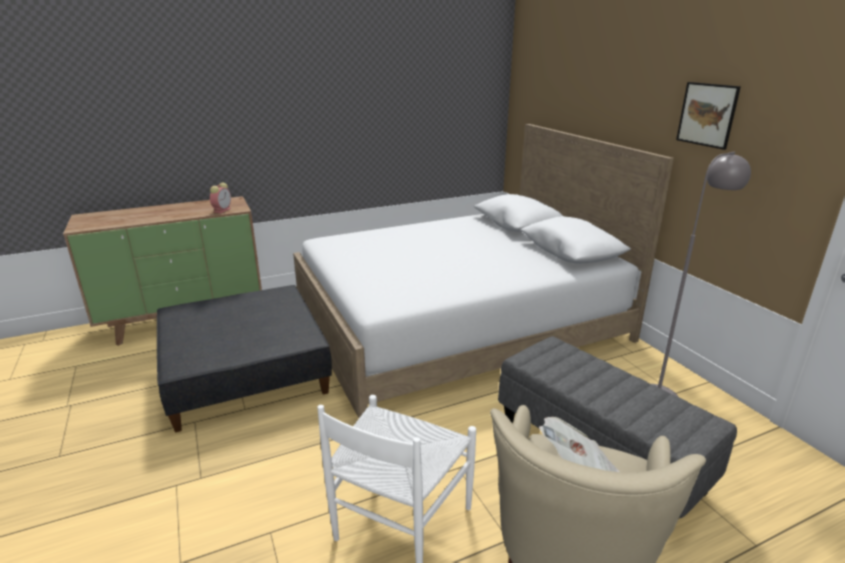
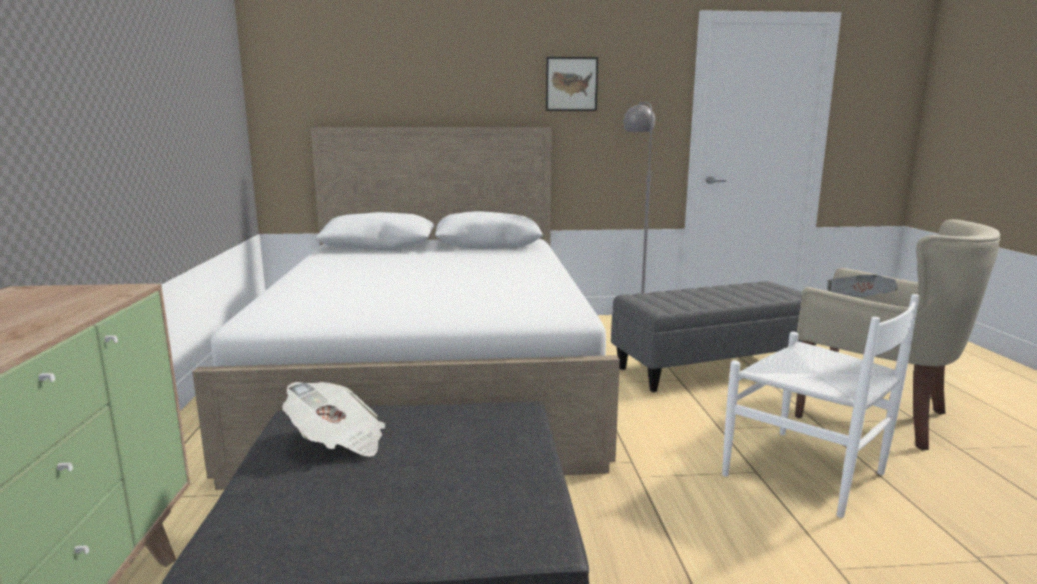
camera: 70 degrees left, 10 degrees down
(222, 210) = (93, 299): alarm clock -> none
(258, 305) = (338, 442): none -> newspaper

